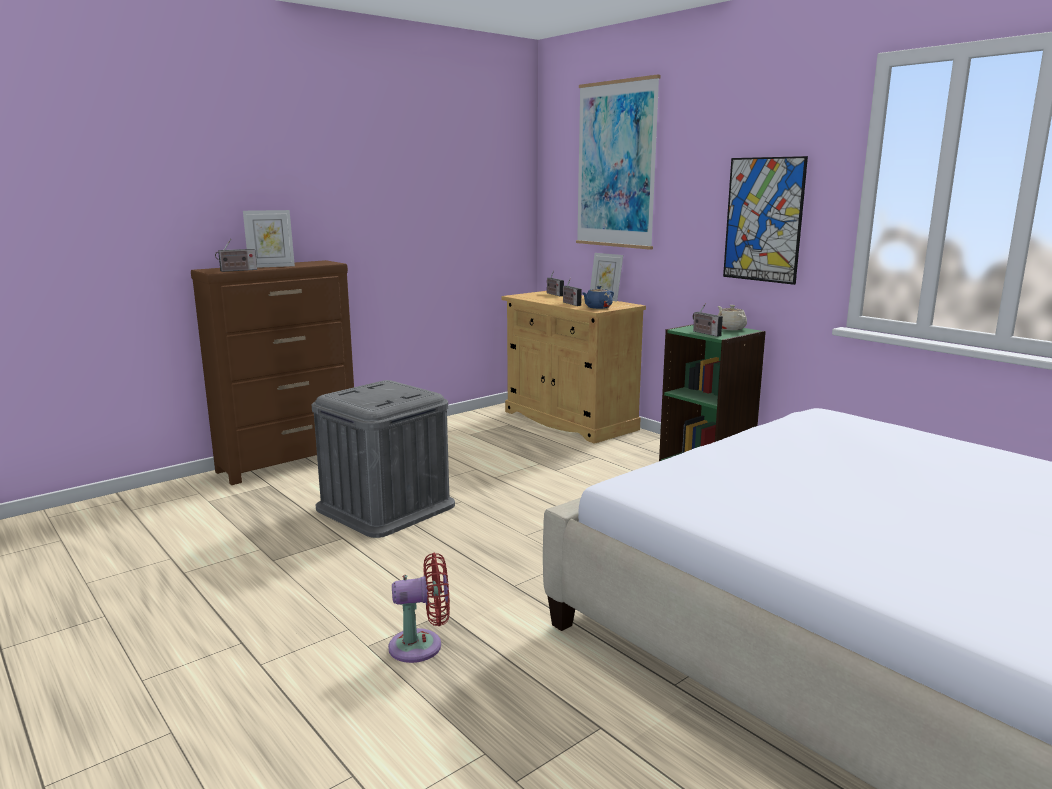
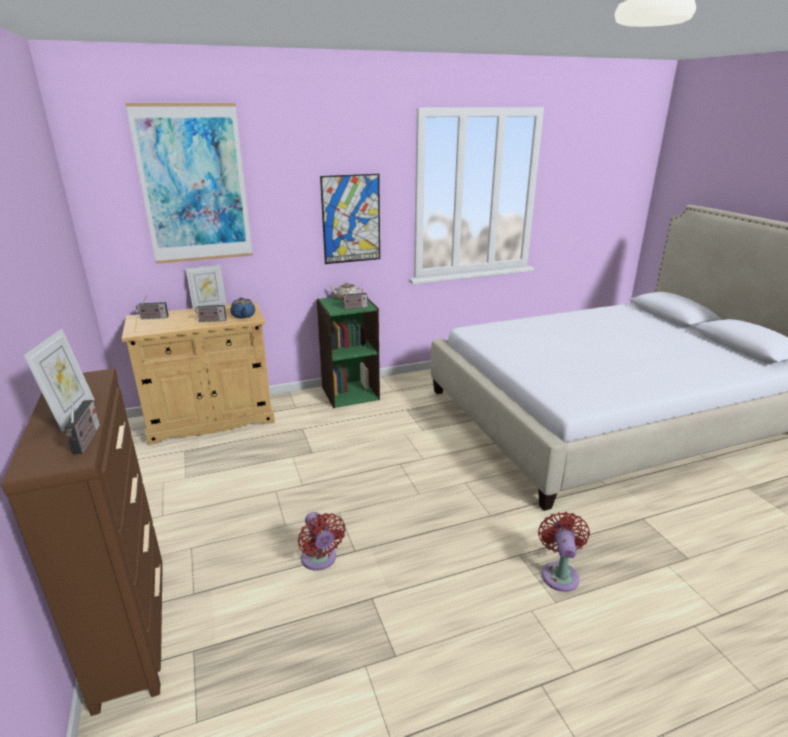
camera: 70 degrees left, 10 degrees up
(386, 506) = (320, 560): grey storage box -> red fan

